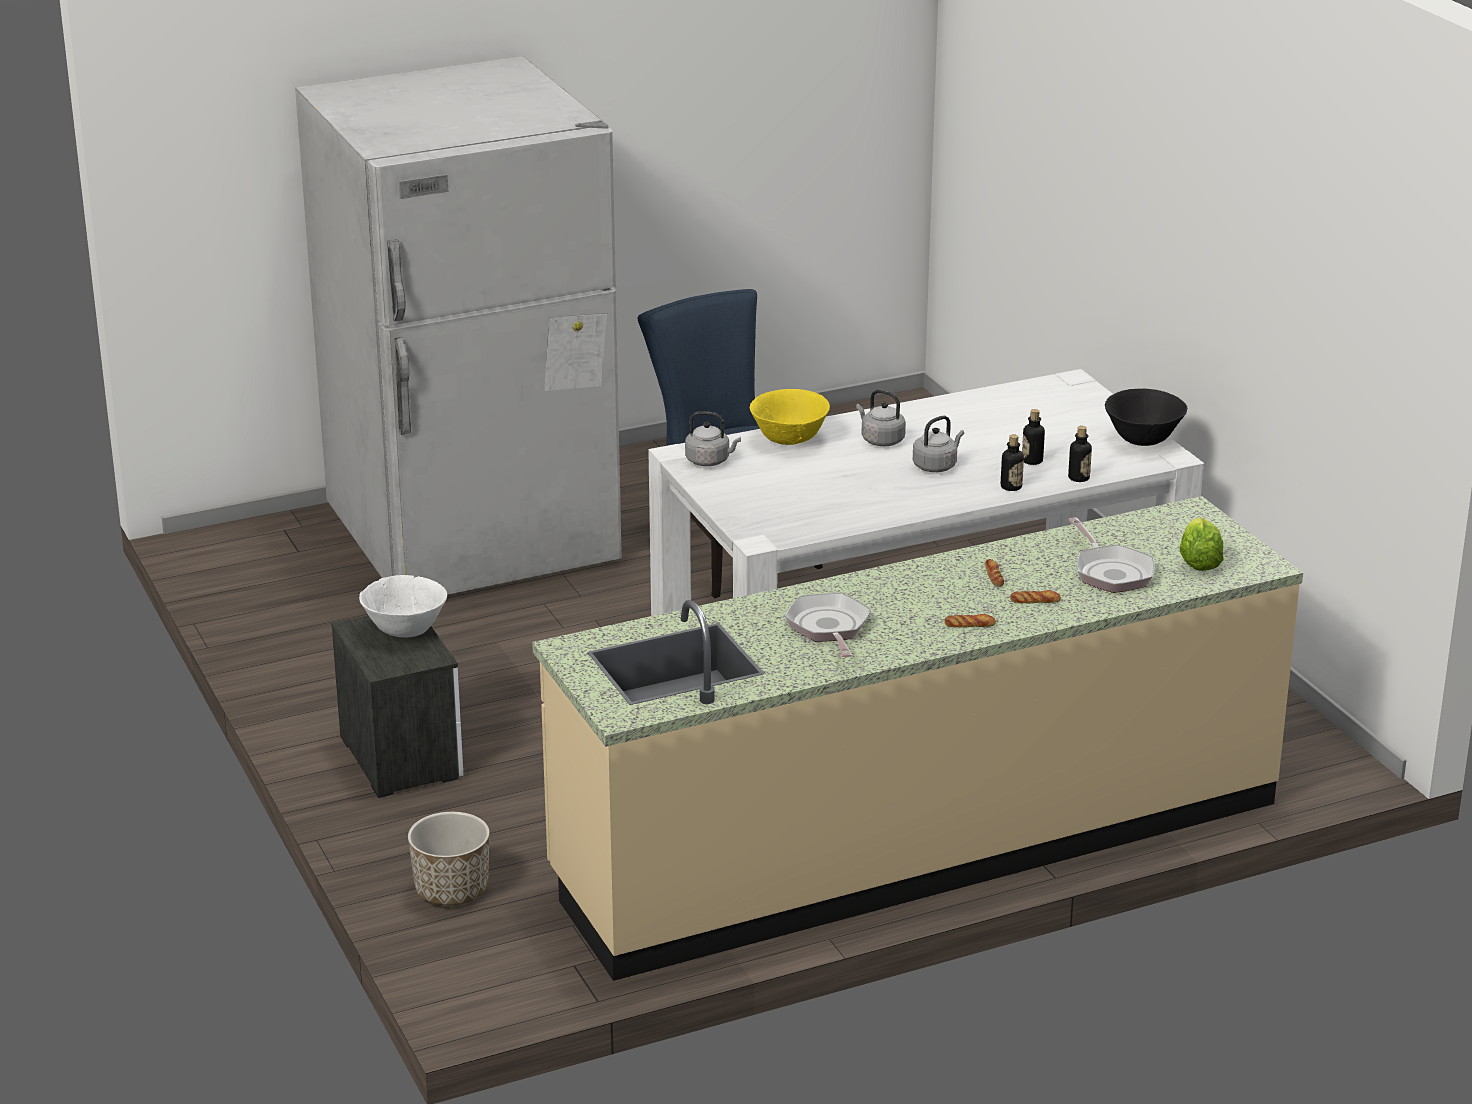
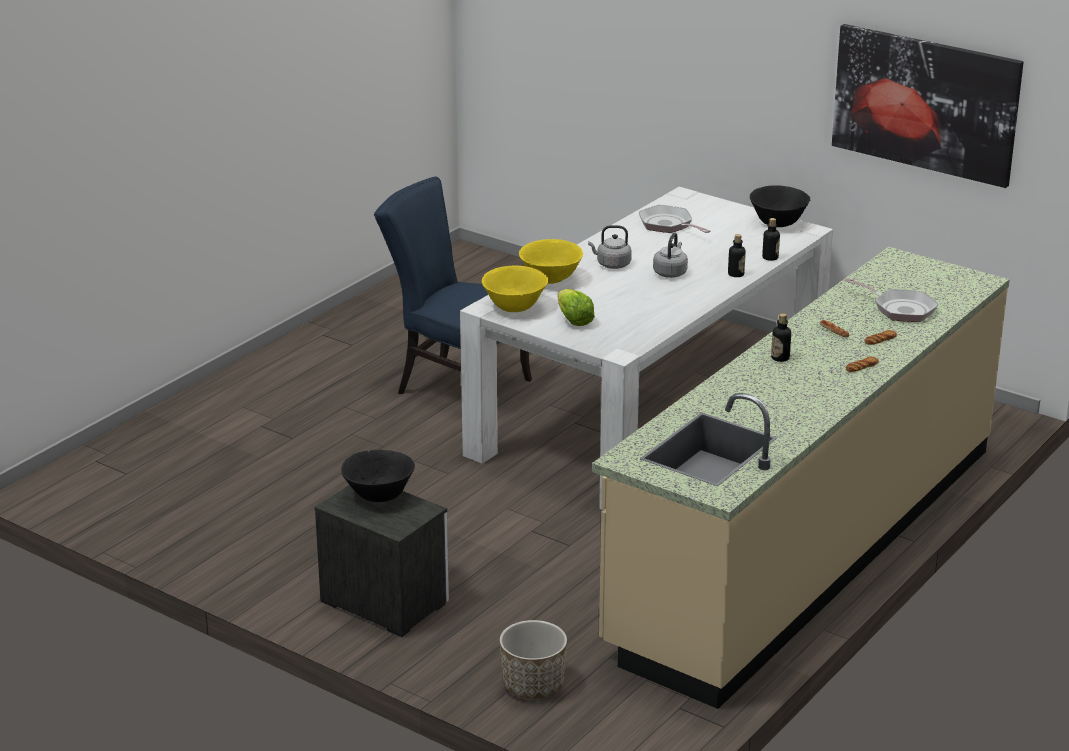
camera: 30 degrees left, 0 degrees up
(405, 631) = (379, 496): white bowl -> black bowl
(474, 535) = (253, 424): white fridge -> none
(710, 461) = (515, 307): grey kettle -> yellow bowl
(829, 628) = (778, 395): frying pan -> frying pan (668, 225)
(1032, 461) = (727, 254): bottle -> bottle (780, 358)
(1199, 562) = (943, 288): lettuce -> lettuce (574, 321)
(1316, 318) = (925, 103): none -> picture

